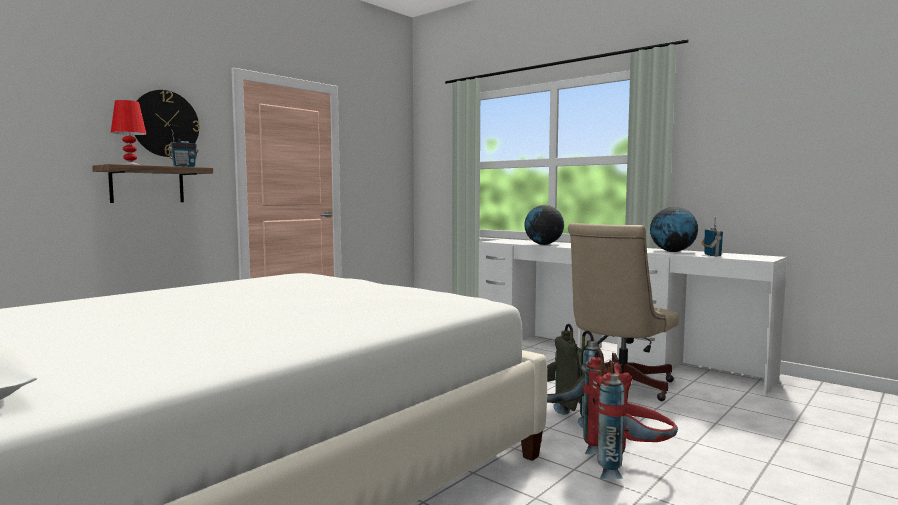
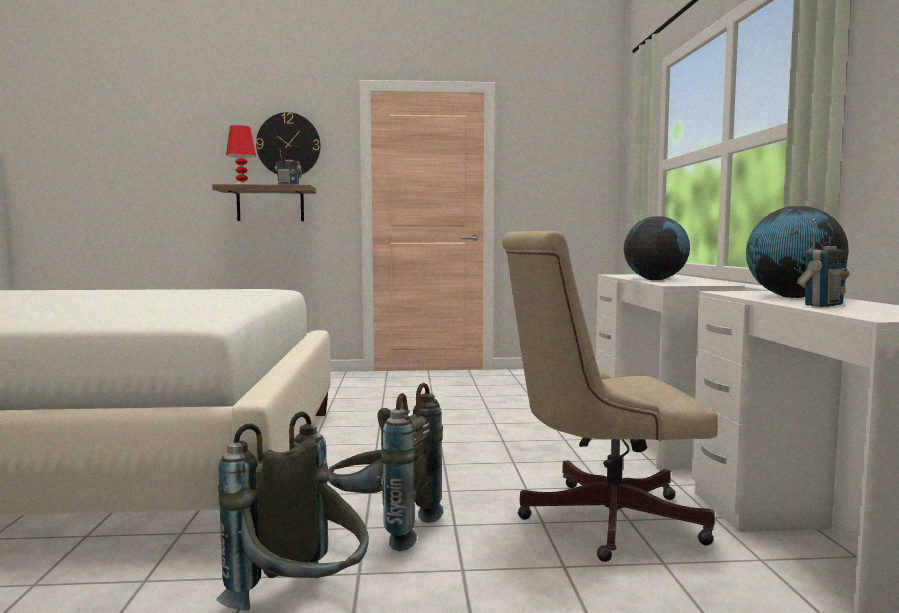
camera: 45 degrees right, 0 degrees up
(627, 467) = (302, 606): red backpack -> grey backpack

